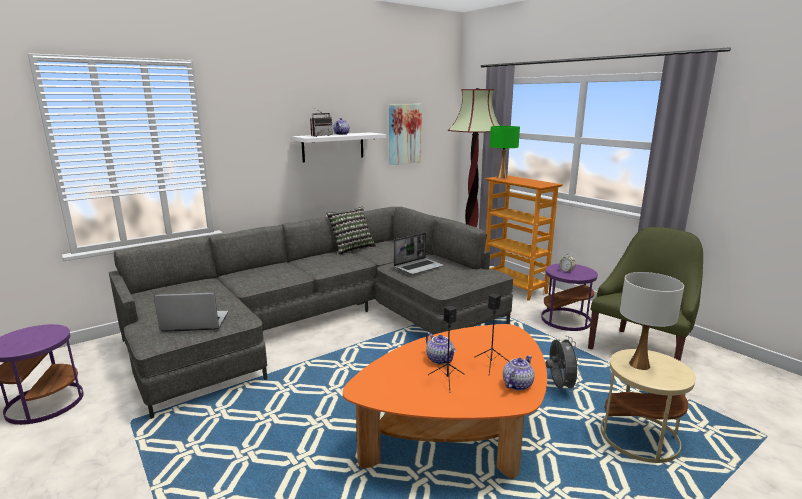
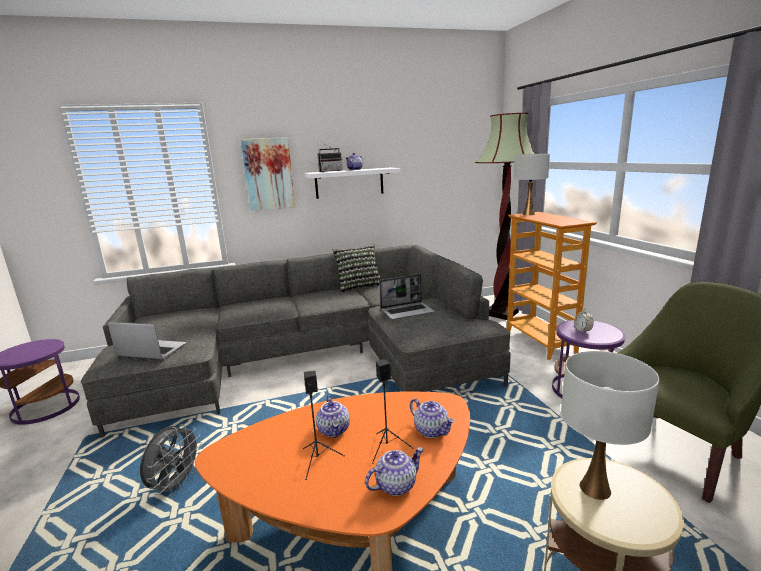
camera: 20 degrees right, 0 degrees up
(404, 134) = (431, 168): picture -> picture (268, 174)
(501, 177) = (528, 214): green table lamp -> white table lamp
(513, 349) = (432, 430): none -> teapot
(559, 387) = (523, 483): grey fan -> grey fan (176, 485)

